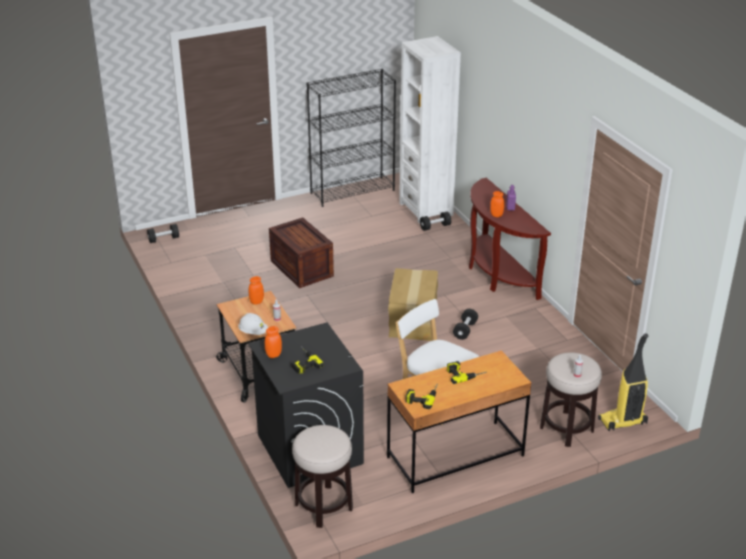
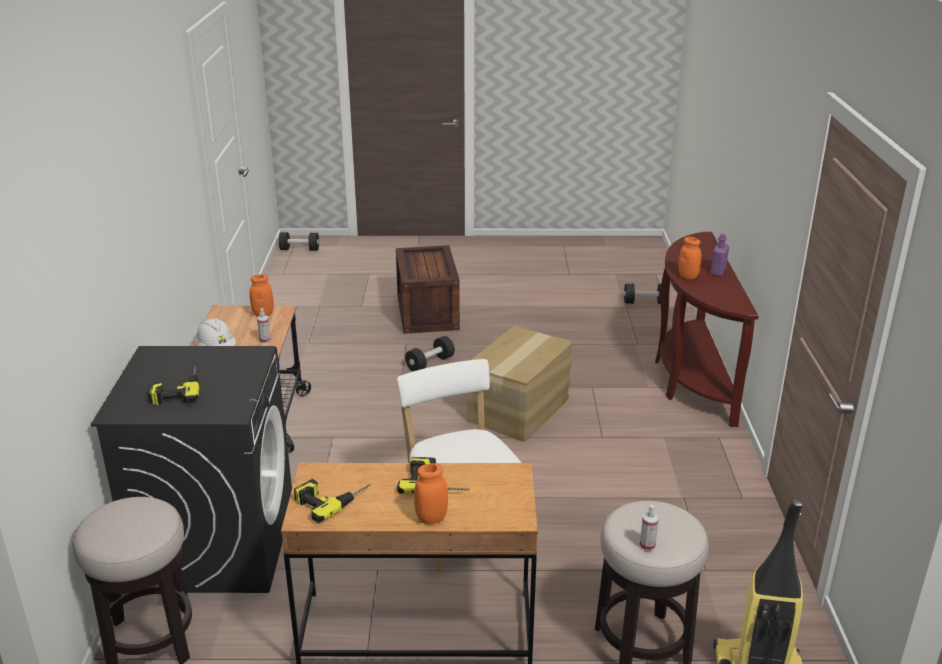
camera: 25 degrees right, 5 degrees down
(273, 355) = (151, 369): orange jar -> orange jar (431, 518)
(353, 191) = (567, 244): black bookcase -> none
(426, 209) = (648, 280): white bookcase -> none
(465, 330) = (585, 441): black dumbbell -> black dumbbell (430, 363)

